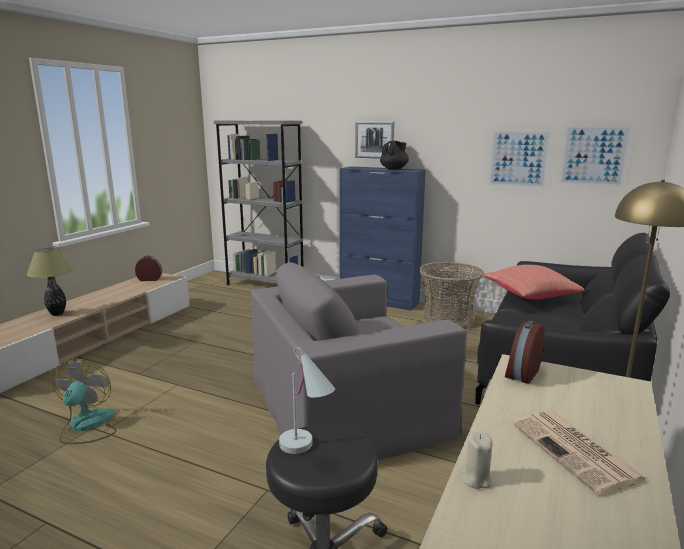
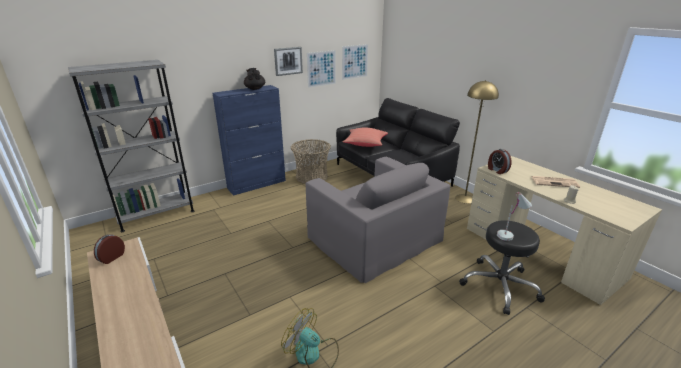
camera: 60 degrees left, 10 degrees up
(57, 314) = (132, 330): table lamp -> none
(347, 404) = (374, 238): grey armchair -> grey armchair turned 45 degrees counterclockwise
(374, 140) = (228, 68): picture -> picture (288, 61)

